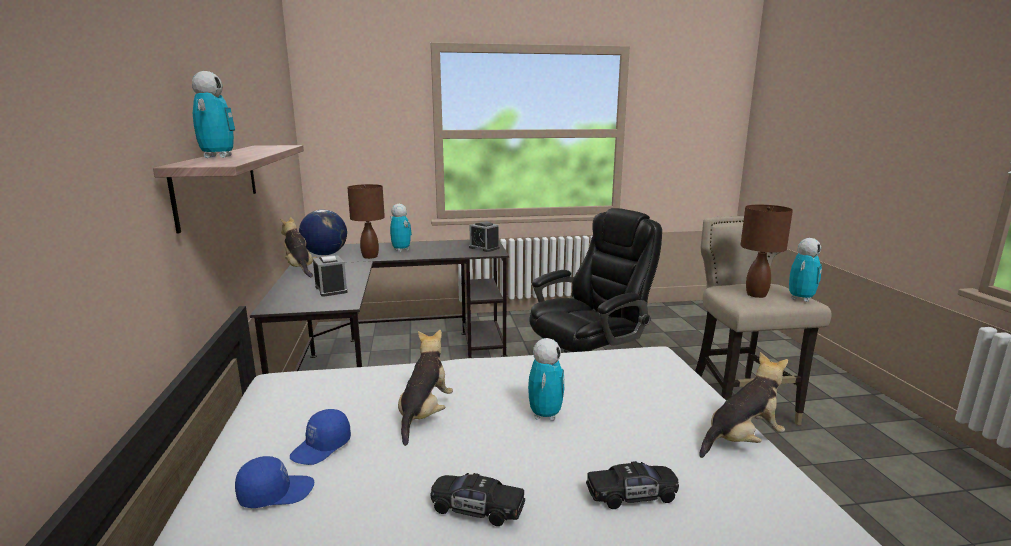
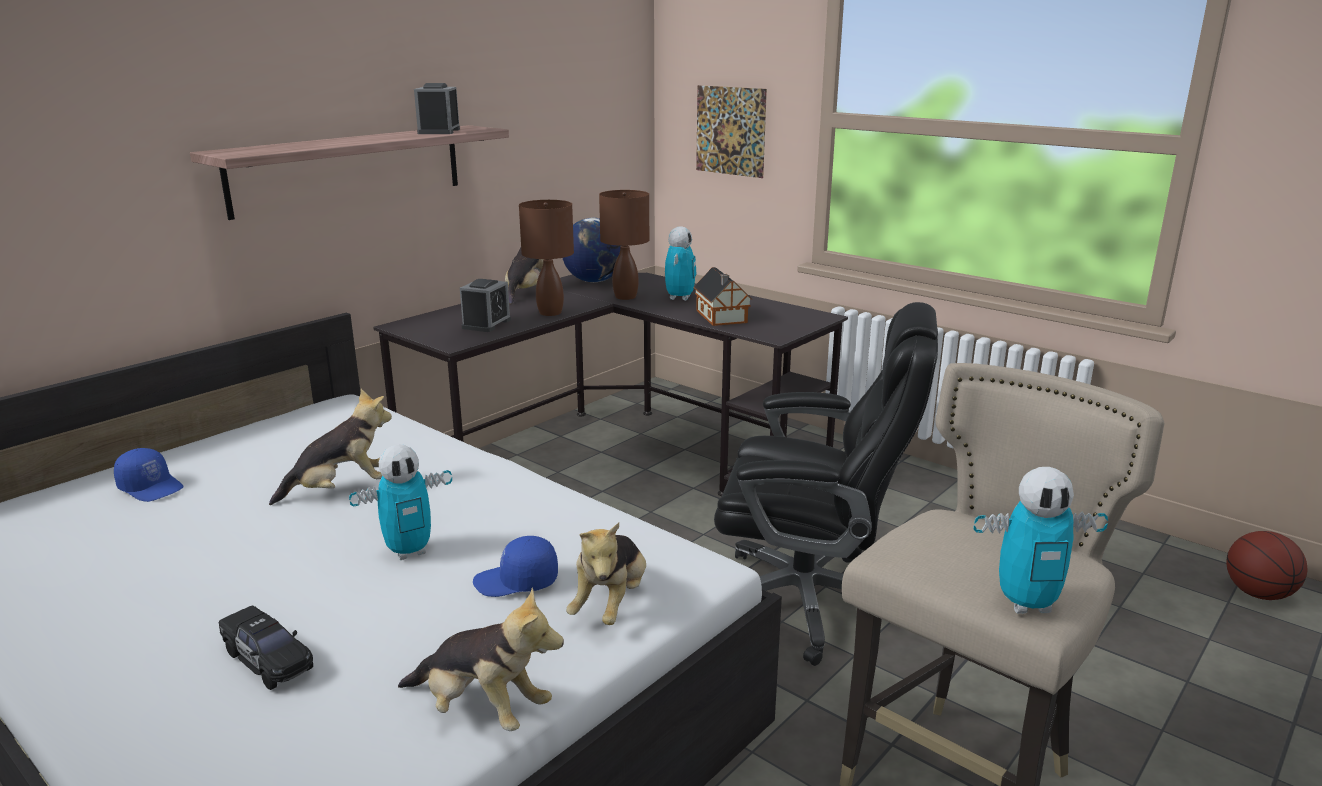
camera: 50 degrees right, 5 degrees up
(218, 157) = (305, 143): toy robot -> none
(322, 447) = (236, 473): blue cap -> blue cap (516, 582)
(367, 146) = (730, 131): none -> picture
(448, 252) = (721, 317): none -> toy house
(476, 509) = (178, 580): black toy car -> none
(484, 248) = (781, 325): alarm clock -> alarm clock (439, 131)
(669, 381) = (610, 604): none -> plush toy
(681, 311) = (1258, 594): none -> basketball
(755, 294) = (956, 554): brown table lamp -> brown table lamp (550, 312)

